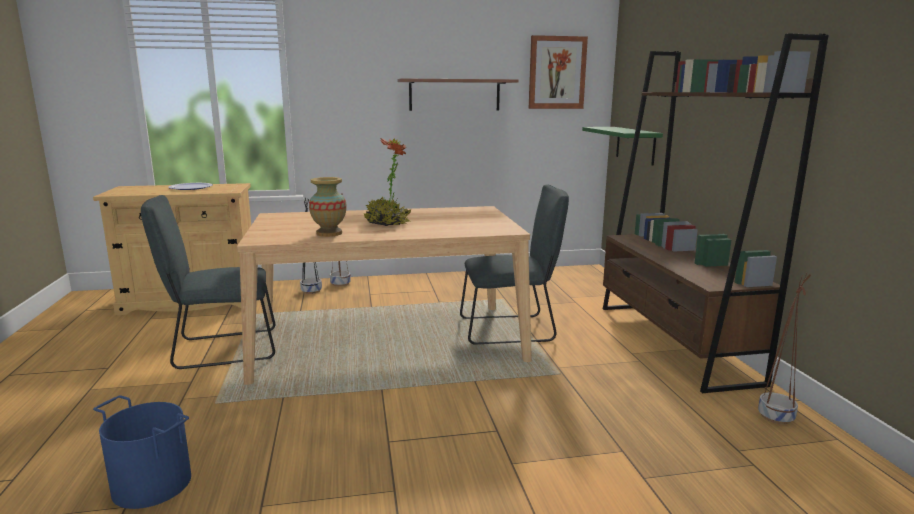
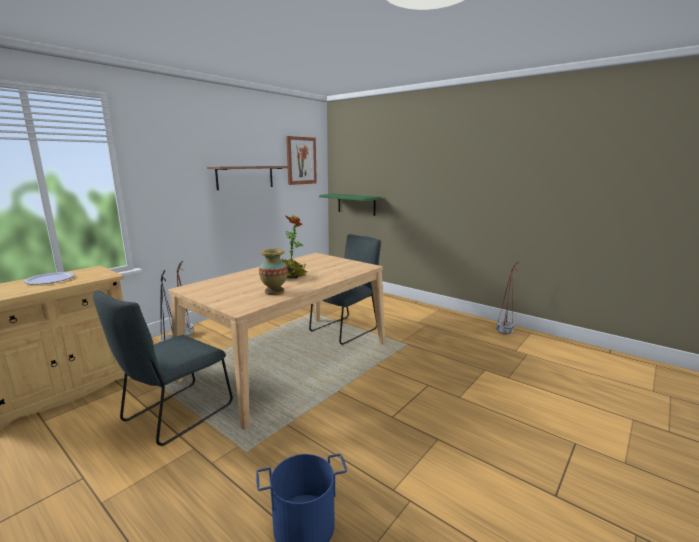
camera: 40 degrees left, 0 degrees up
(673, 342) = (424, 311): brown bookcase -> none

